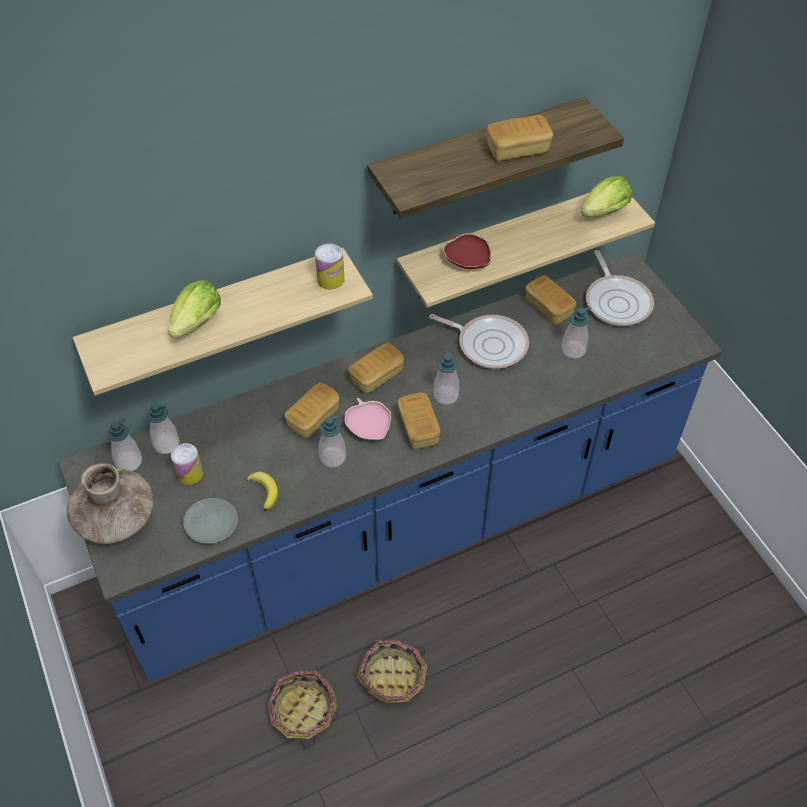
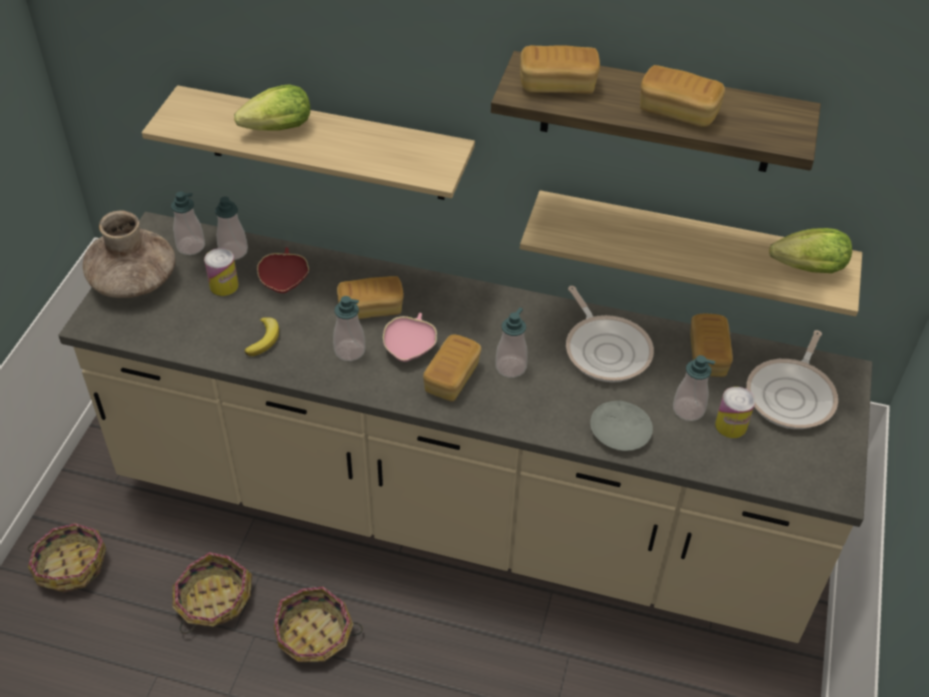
camera: 40 degrees right, 5 degrees down
(173, 772) = (71, 565): none -> basket
(211, 524) = (194, 335): grey plate -> grey plate (620, 430)
(330, 279) = (430, 159): can -> can (730, 425)
(377, 376) = (466, 310): bread -> bread (557, 85)
(403, 526) = (460, 512): blue counter -> beige counter
(467, 259) = (605, 229): red bowl -> red bowl (284, 280)

